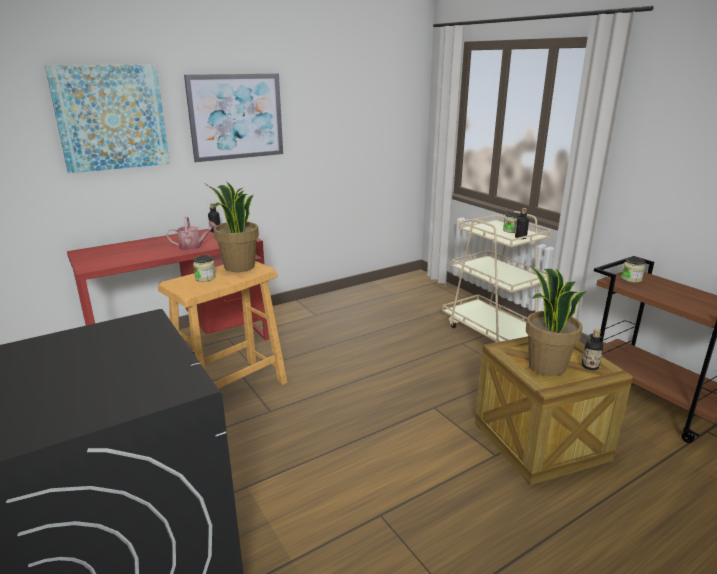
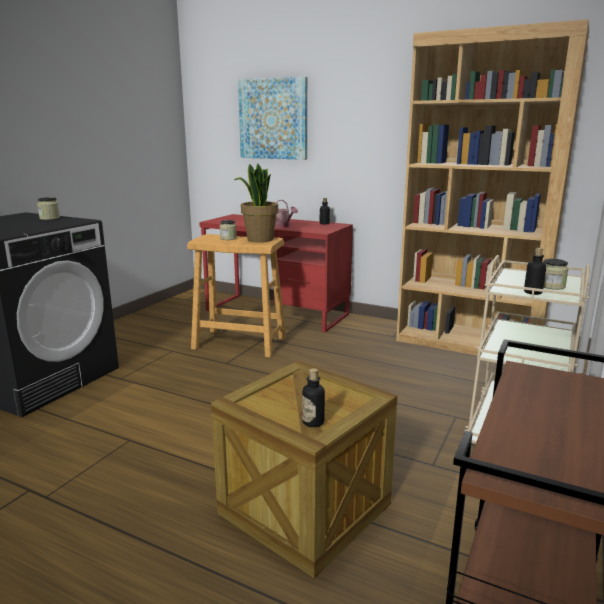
camera: 60 degrees right, 5 degrees down
(236, 117) = (367, 123): picture -> none
(363, 295) = (468, 343): none -> brown bookcase
(546, 366) = (285, 397): potted plant -> none
(631, 279) = (558, 381): jar -> jar (49, 218)

